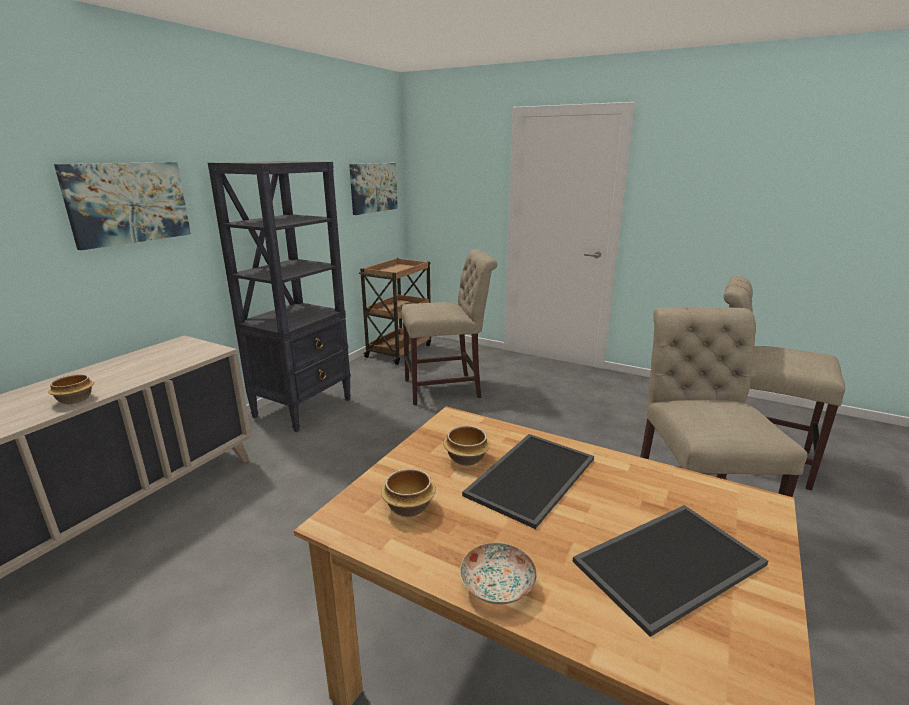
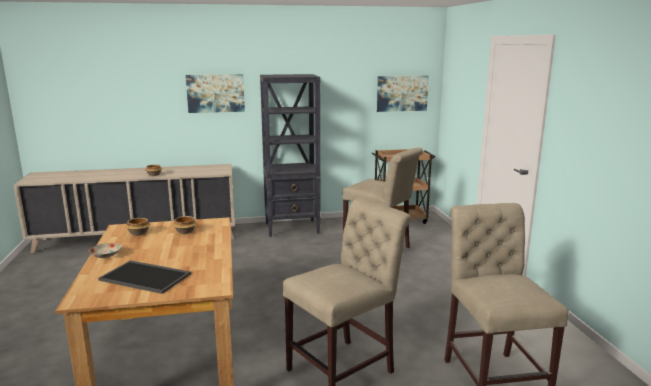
camera: 50 degrees right, 5 degrees down
(530, 475) = (185, 244): tray -> none

